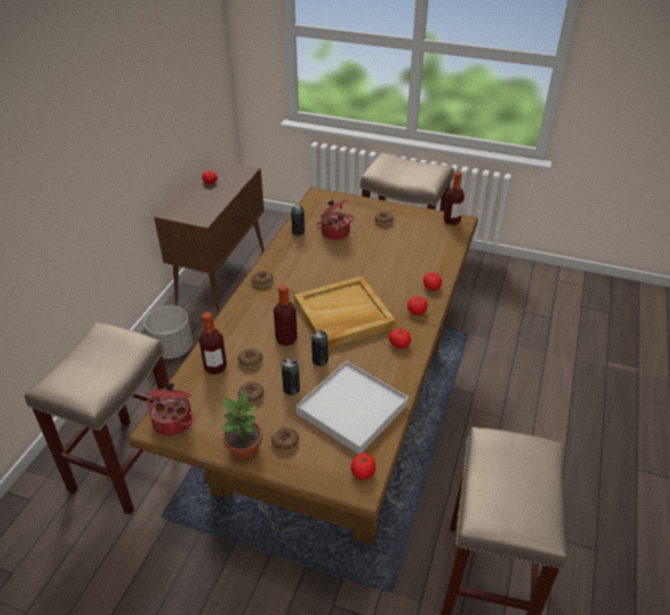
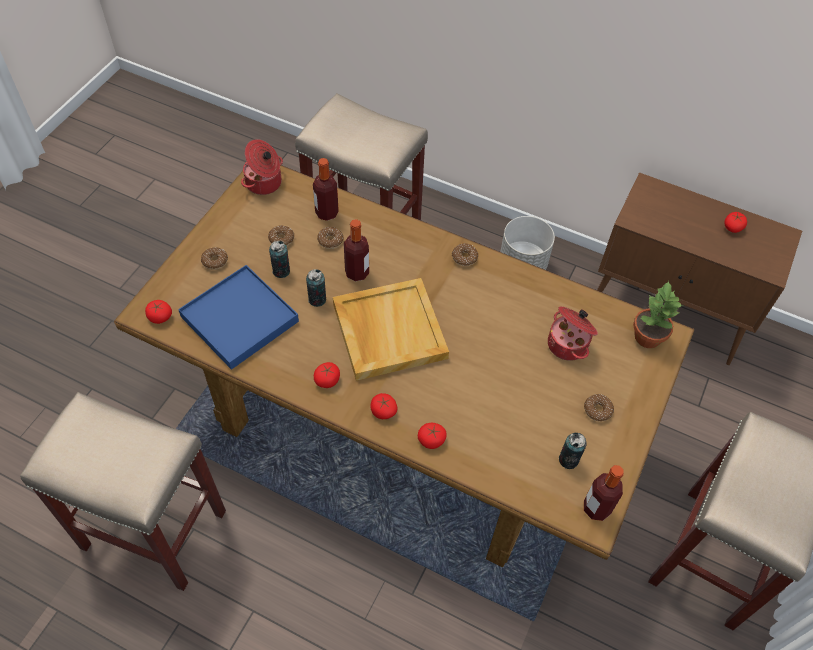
camera: 95 degrees right, 15 degrees up
(243, 449) = (216, 231): potted plant -> potted plant (647, 336)
(298, 232) = (569, 302): can -> can (568, 460)
(352, 409) = (239, 319): white tray -> blue tray

